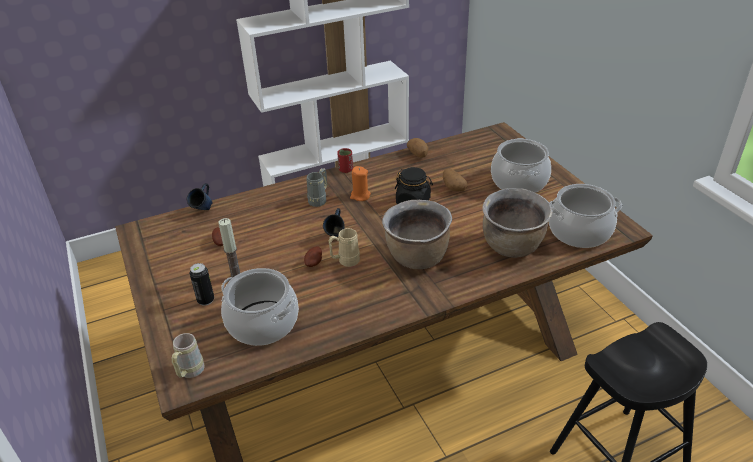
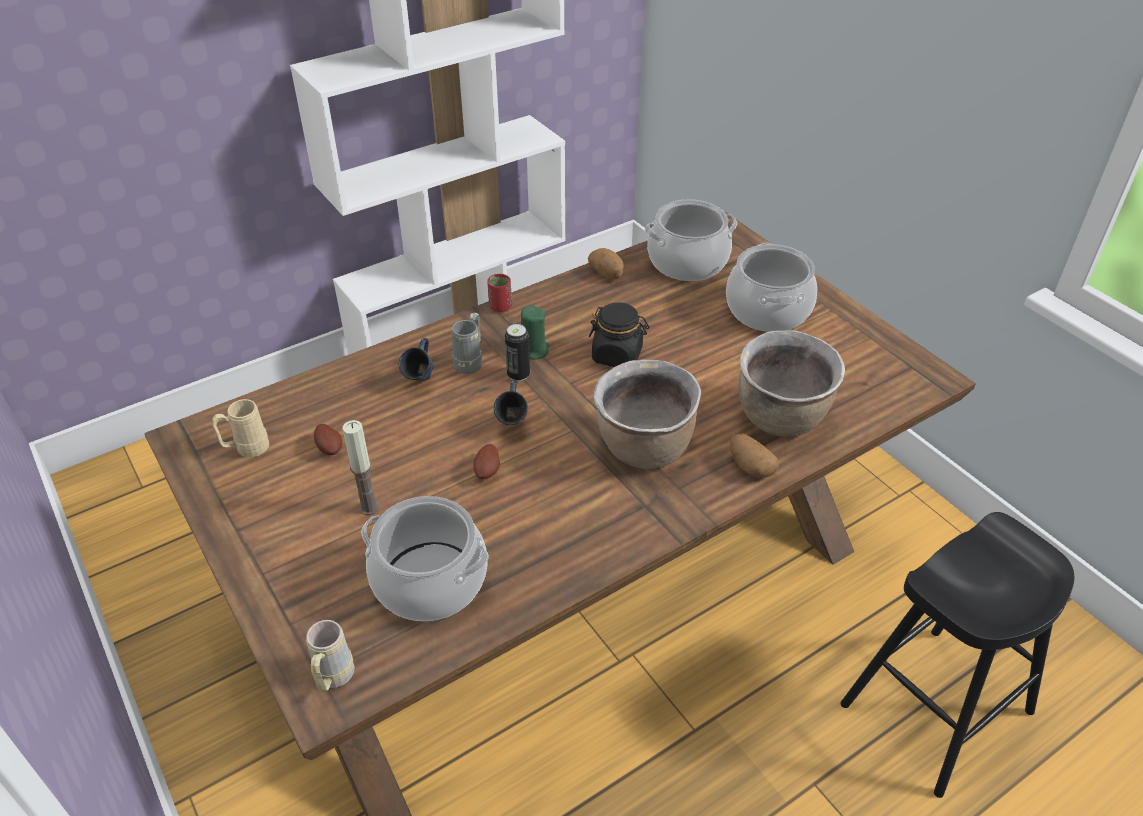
camera: 10 degrees left, 5 degrees up
(203, 211) = (287, 395): blue mug -> blue mug (421, 382)
(206, 300) = (329, 551): can -> can (518, 375)
(345, 261) = (535, 464): beige mug -> beige mug (246, 449)
(360, 196) = (533, 350): orange candle -> green candle
(453, 187) = (672, 326): potato -> potato (749, 466)
(579, 231) = (872, 385): cooking pot -> cooking pot (687, 261)

